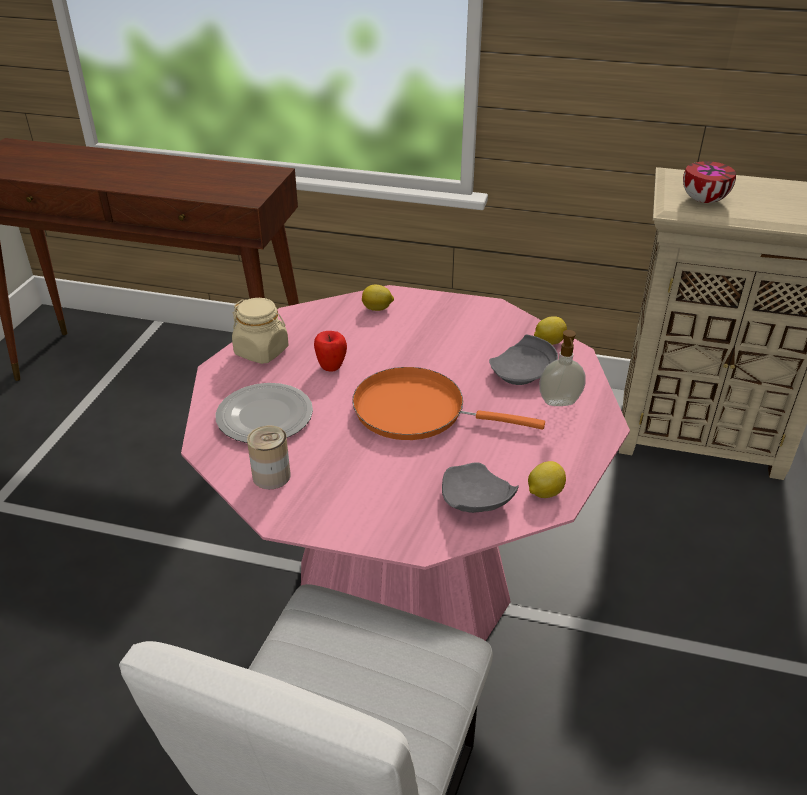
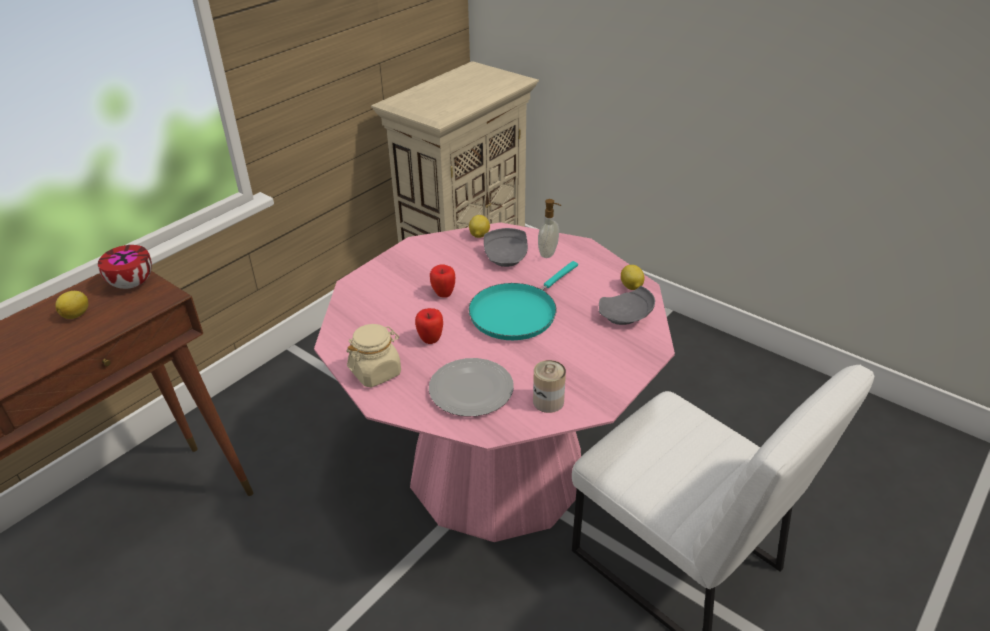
camera: 65 degrees left, 0 degrees up
(377, 309) = (368, 295): lemon -> lemon (77, 314)
(414, 352) = (443, 294): none -> apple
(417, 411) = (517, 313): orange frying pan -> turquoise frying pan
(702, 200) = (439, 106): bowl -> bowl (131, 284)

